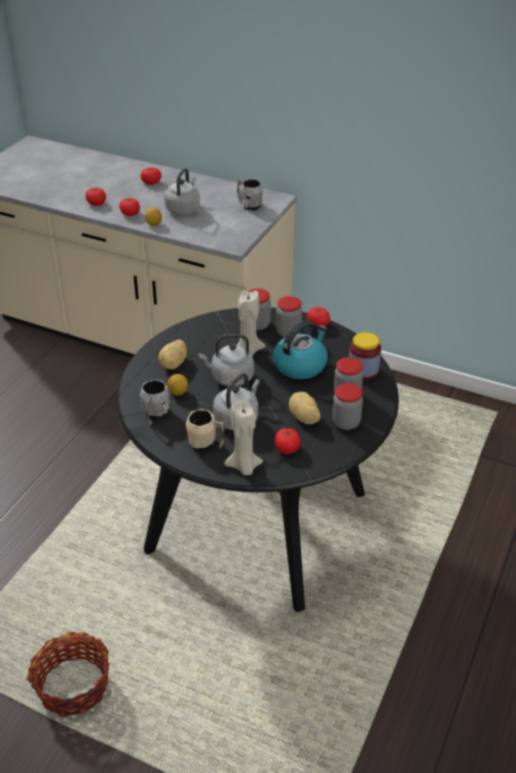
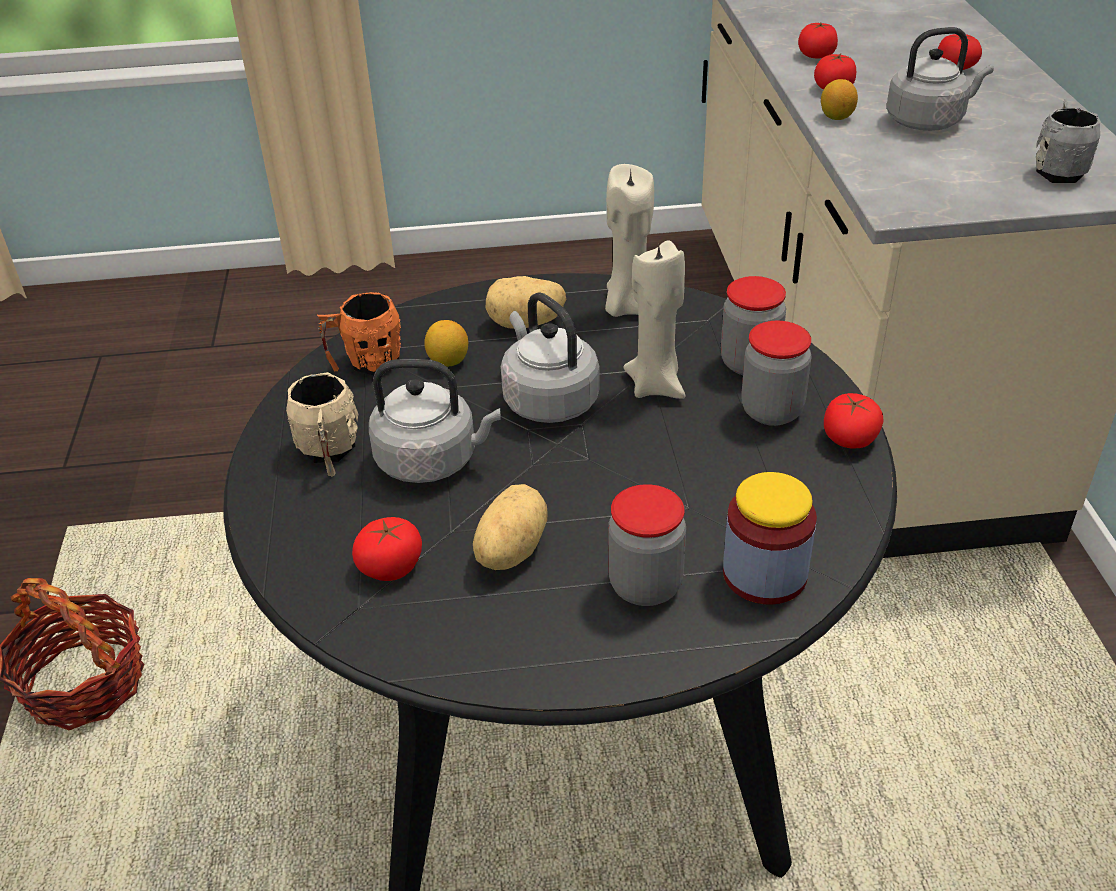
camera: 60 degrees right, 0 degrees up
(154, 414) = (366, 363): grey mug -> orange mug
(244, 467) = (291, 530): beige candle -> beige candle (627, 307)
(300, 365) = (681, 472): kettle -> none
(346, 423) = (548, 623): jar -> none

